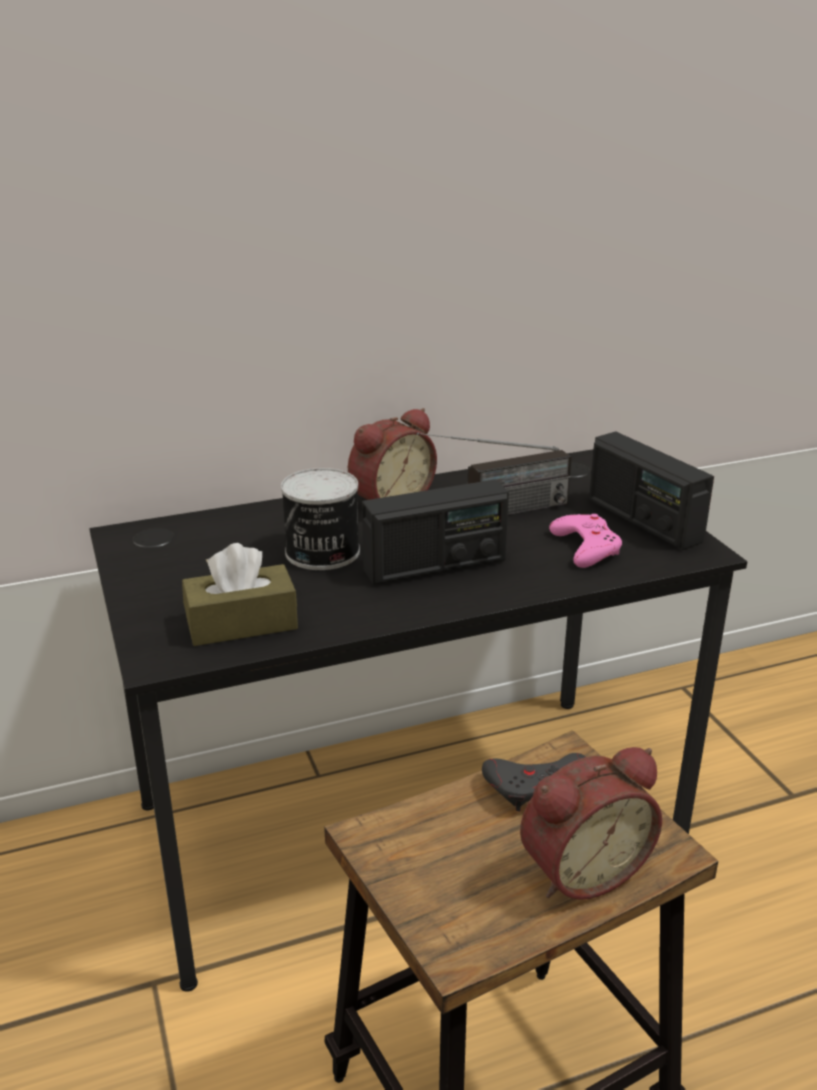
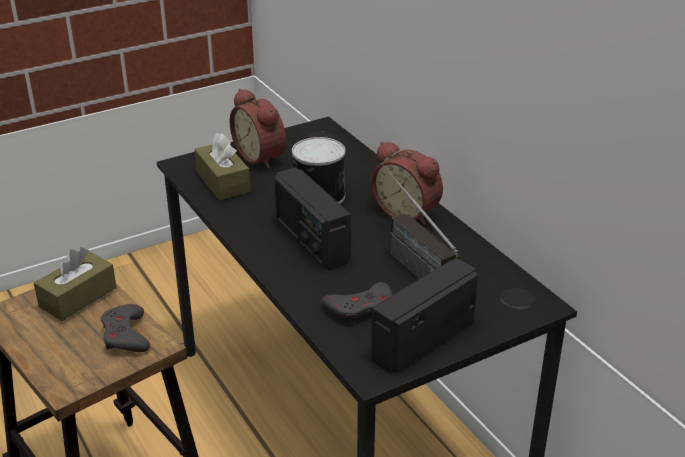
camera: 80 degrees right, 5 degrees up
(426, 846) = (78, 297): none -> brown tissue box
(581, 869) = (56, 355): alarm clock -> alarm clock (262, 156)
(586, 547) = (361, 308): pink game controller -> grey game controller

